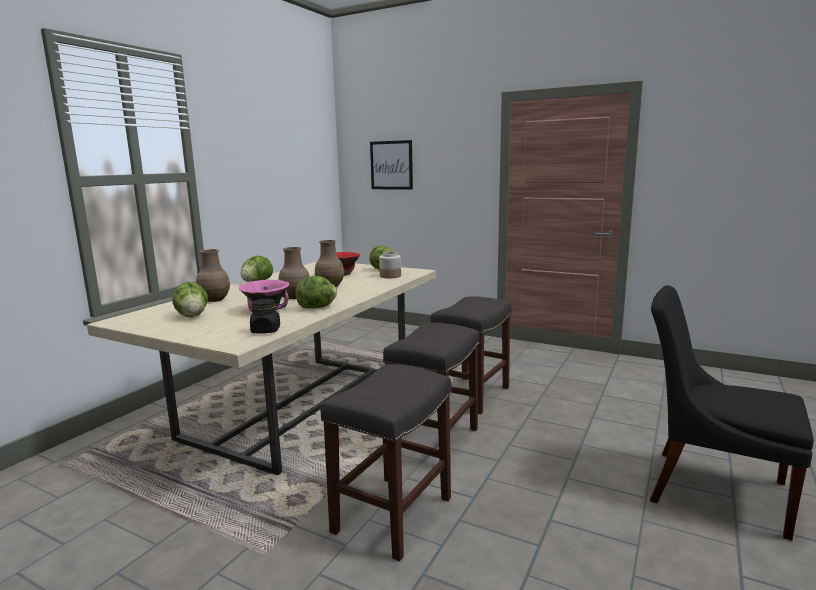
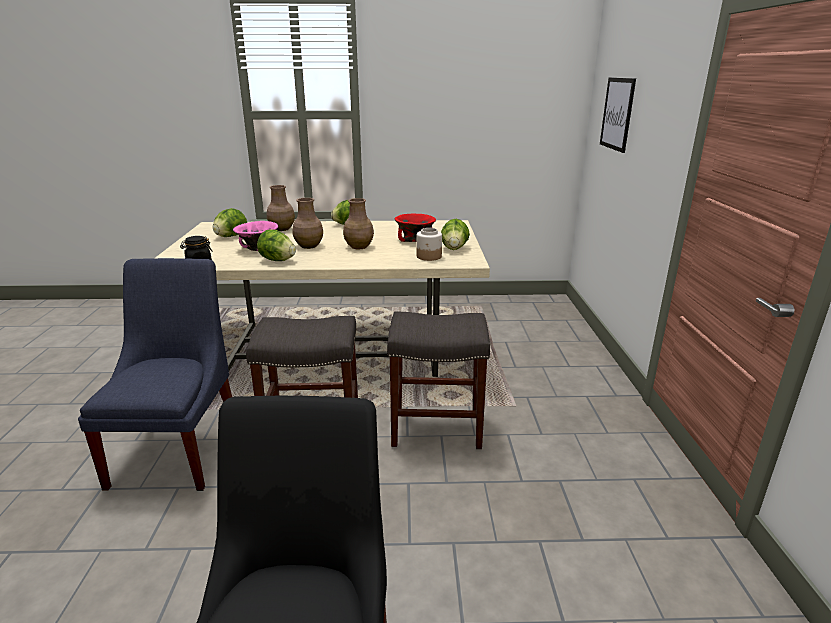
camera: 60 degrees right, 10 degrees up
(393, 513) = (180, 449): grey stool -> blue chair

